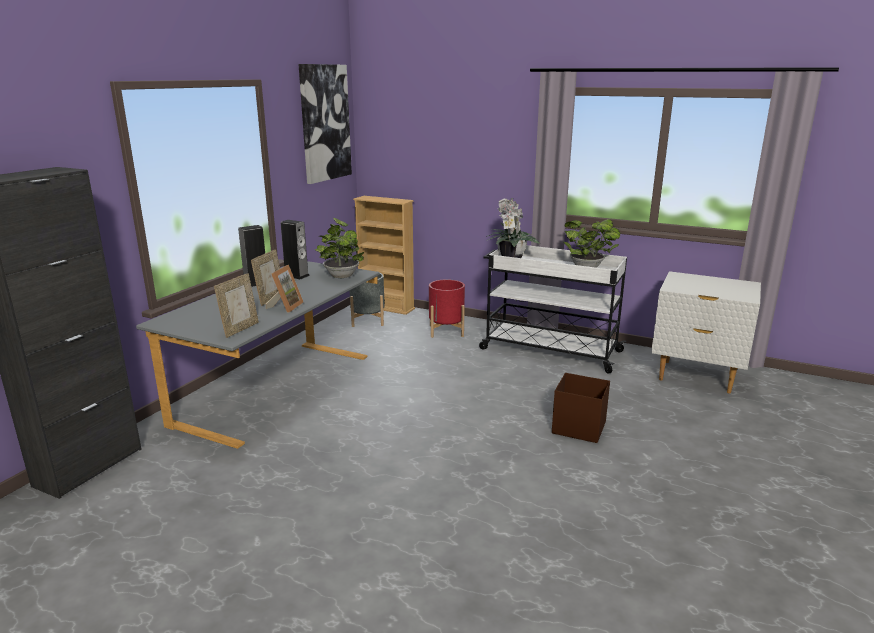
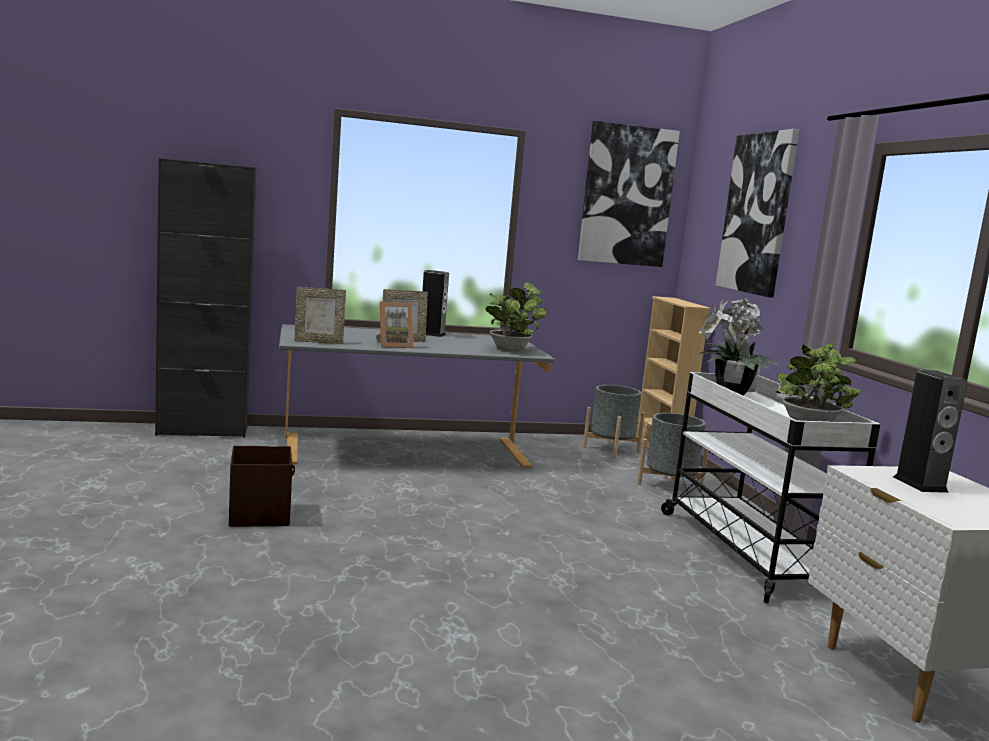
camera: 50 degrees right, 10 degrees down
(296, 276) = (477, 340): speaker -> speaker (920, 484)
(446, 331) = (669, 487): red planter -> grey planter
(449, 130) = (757, 213): none -> picture
(578, 427) = (570, 607): brown storage box -> brown storage box (260, 515)

